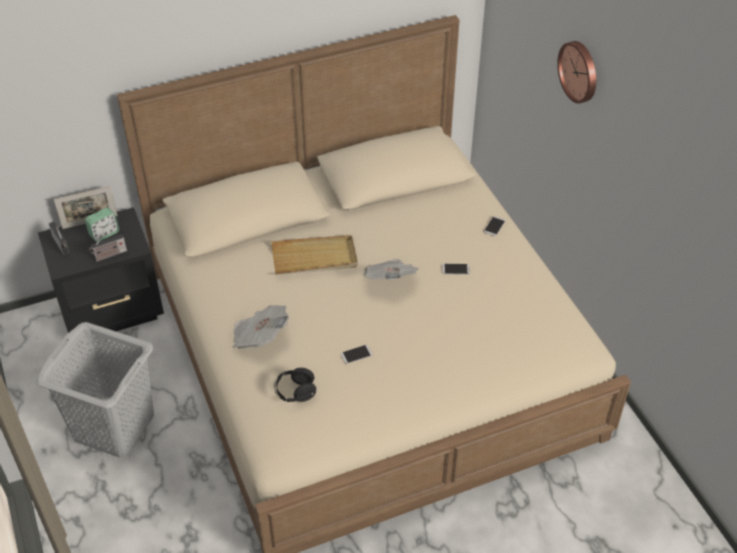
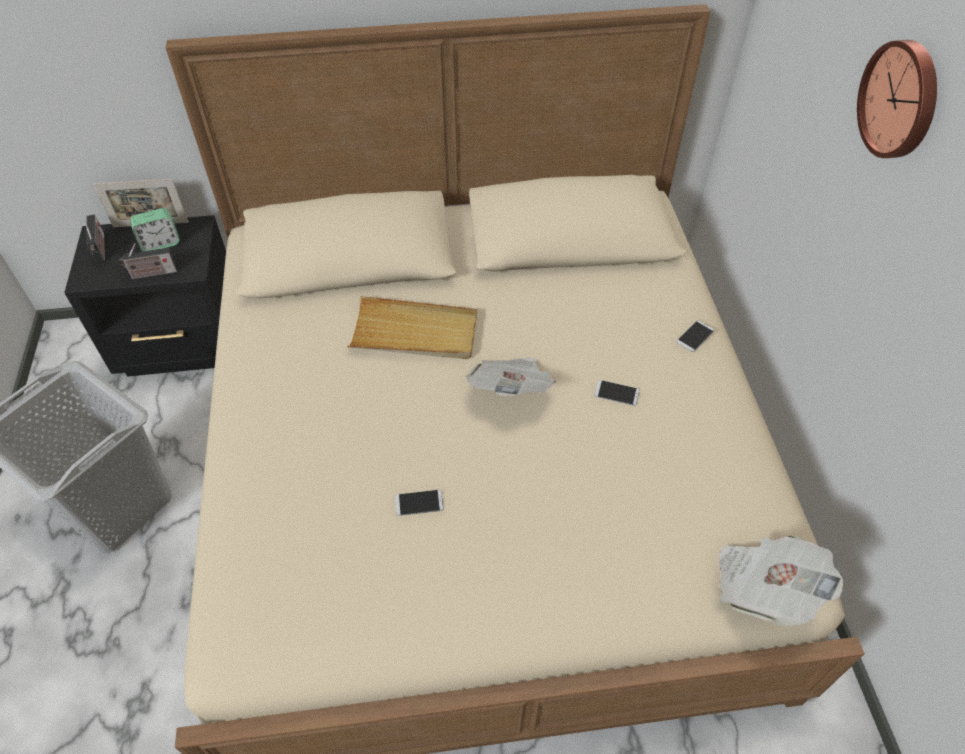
camera: 15 degrees right, 5 degrees up
(259, 337) = (288, 440): newspaper -> newspaper (765, 587)
(295, 392) = (302, 547): black headphones -> none

